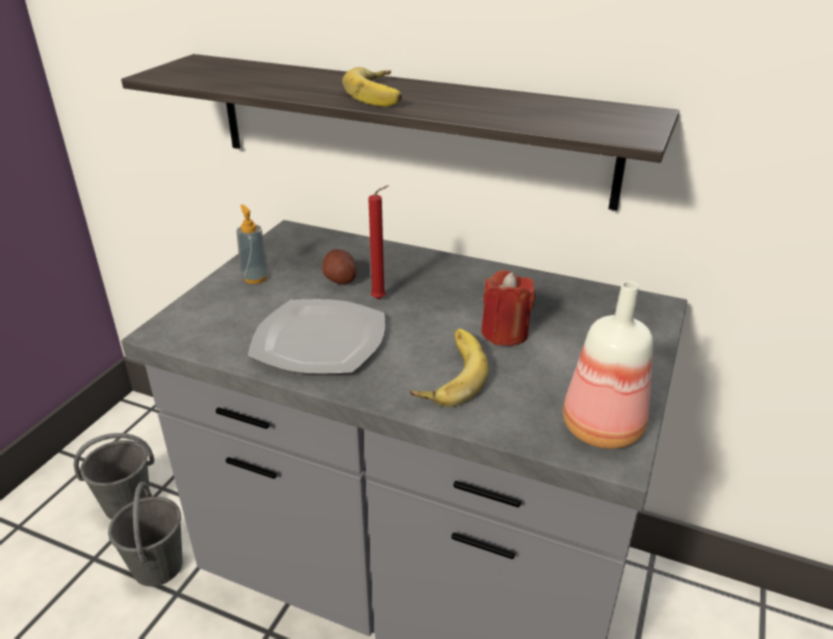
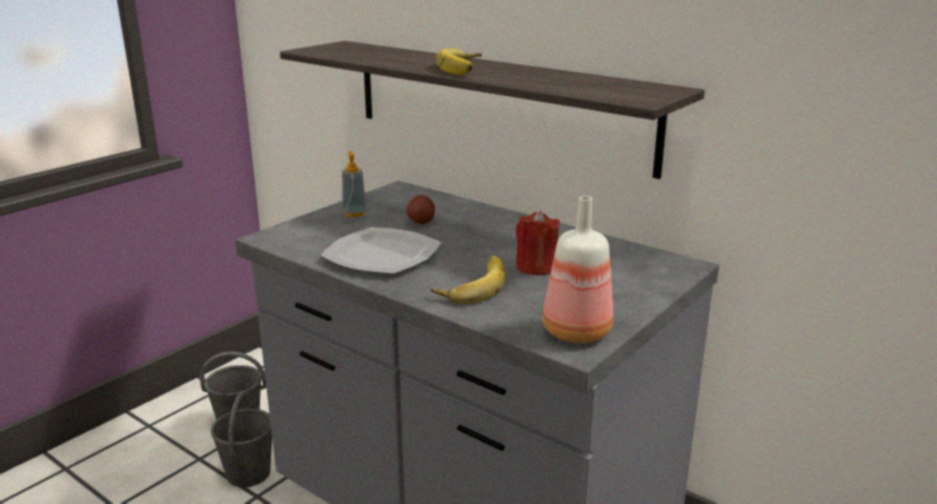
camera: 15 degrees right, 10 degrees down
(381, 299) = (446, 236): red candle -> none

